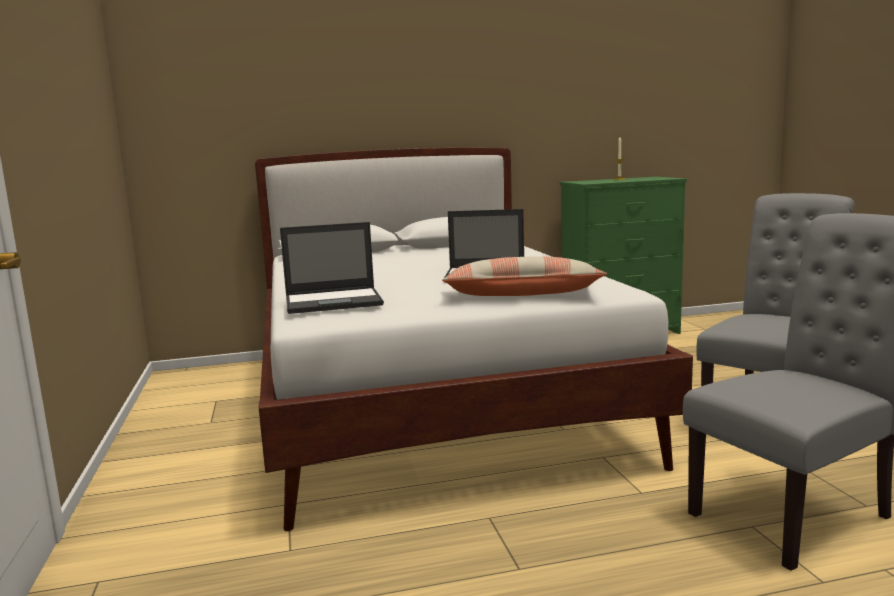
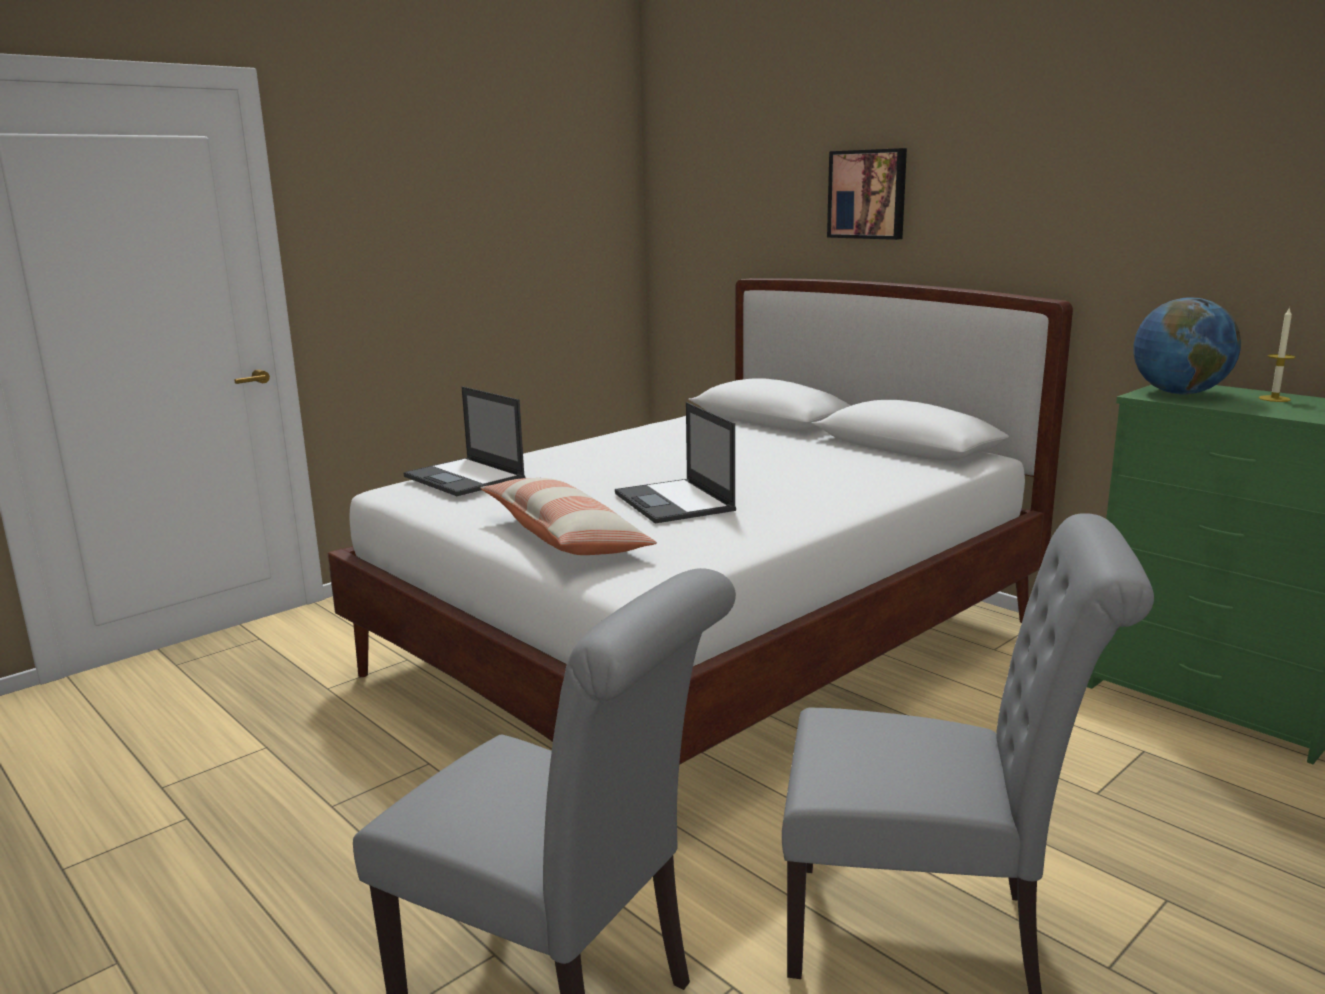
camera: 60 degrees right, 5 degrees up
(359, 92) = (868, 194): none -> picture
(591, 182) = (1179, 393): none -> globe

